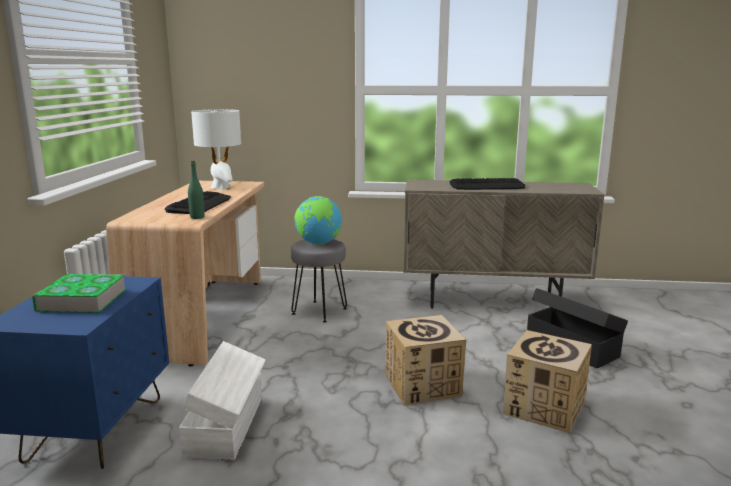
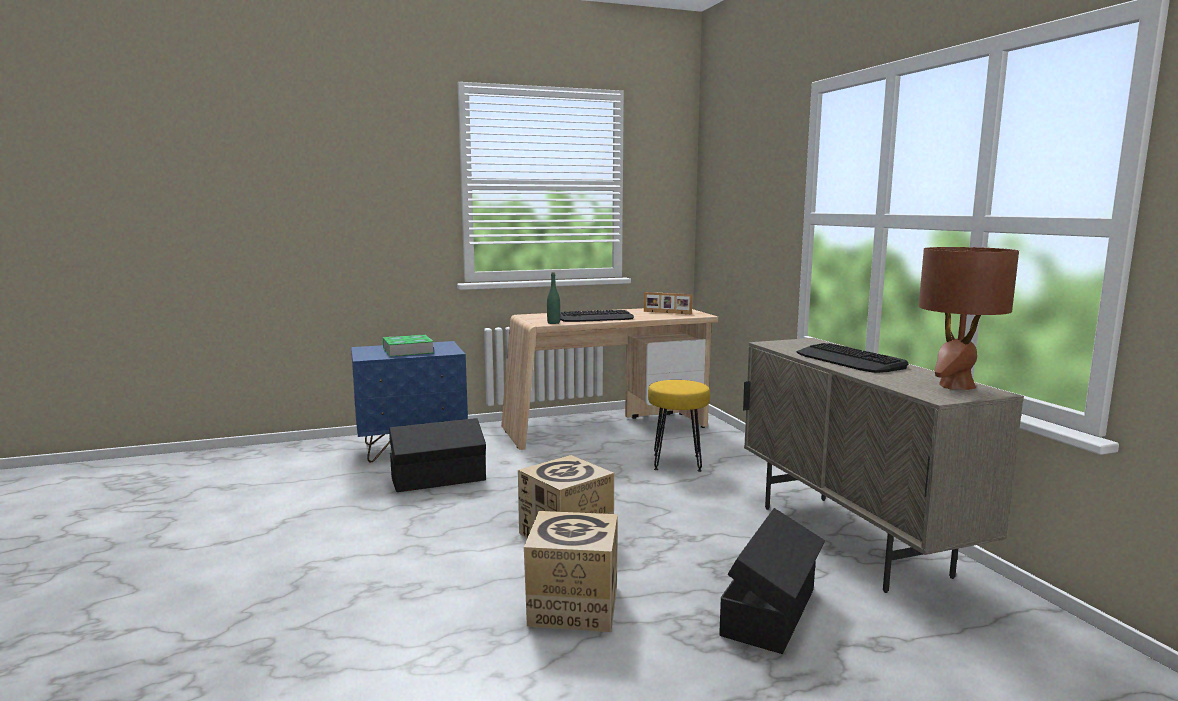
camera: 65 degrees right, 5 degrees down
(220, 187) = (667, 313): white table lamp -> picture frame
(227, 425) = (439, 479): white storage box -> black storage box
(318, 243) = (679, 384): globe -> none
(319, 311) = (676, 462): grey stool -> yellow stool
(564, 185) = (956, 386): none -> brown table lamp

